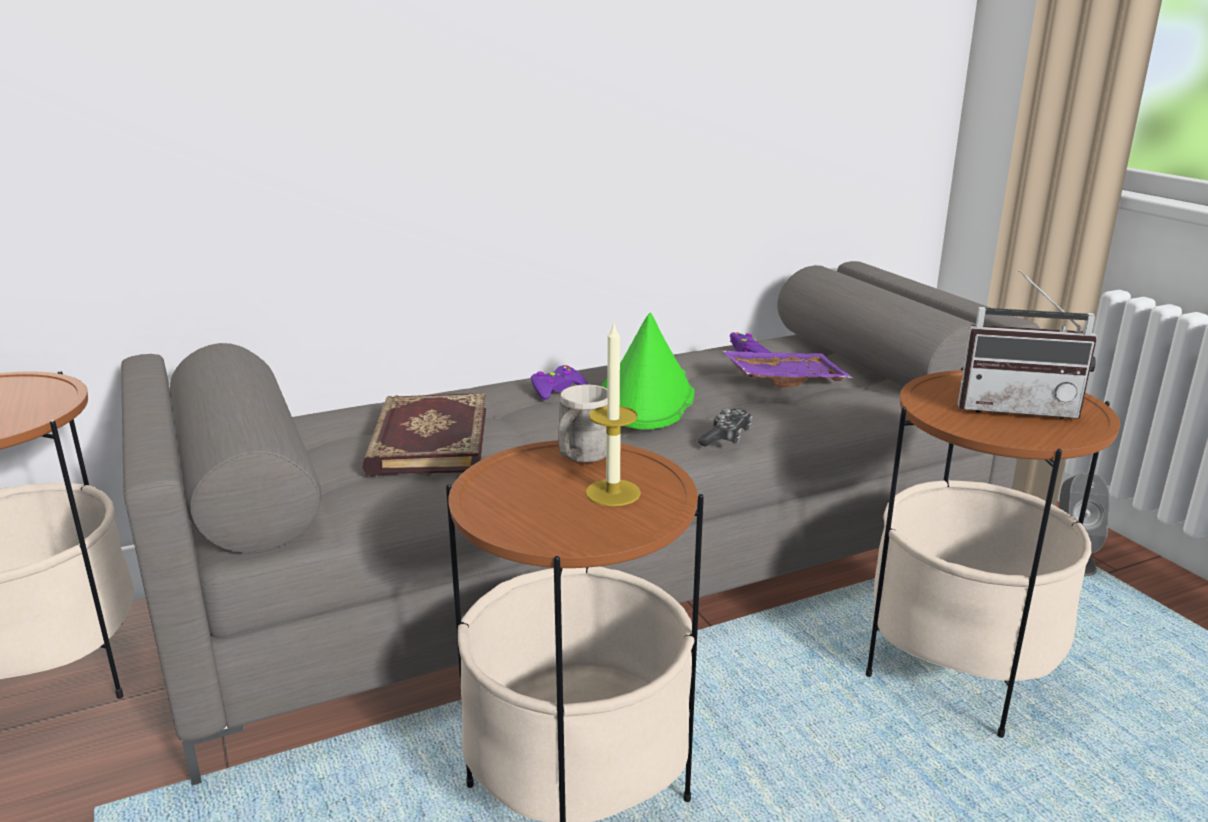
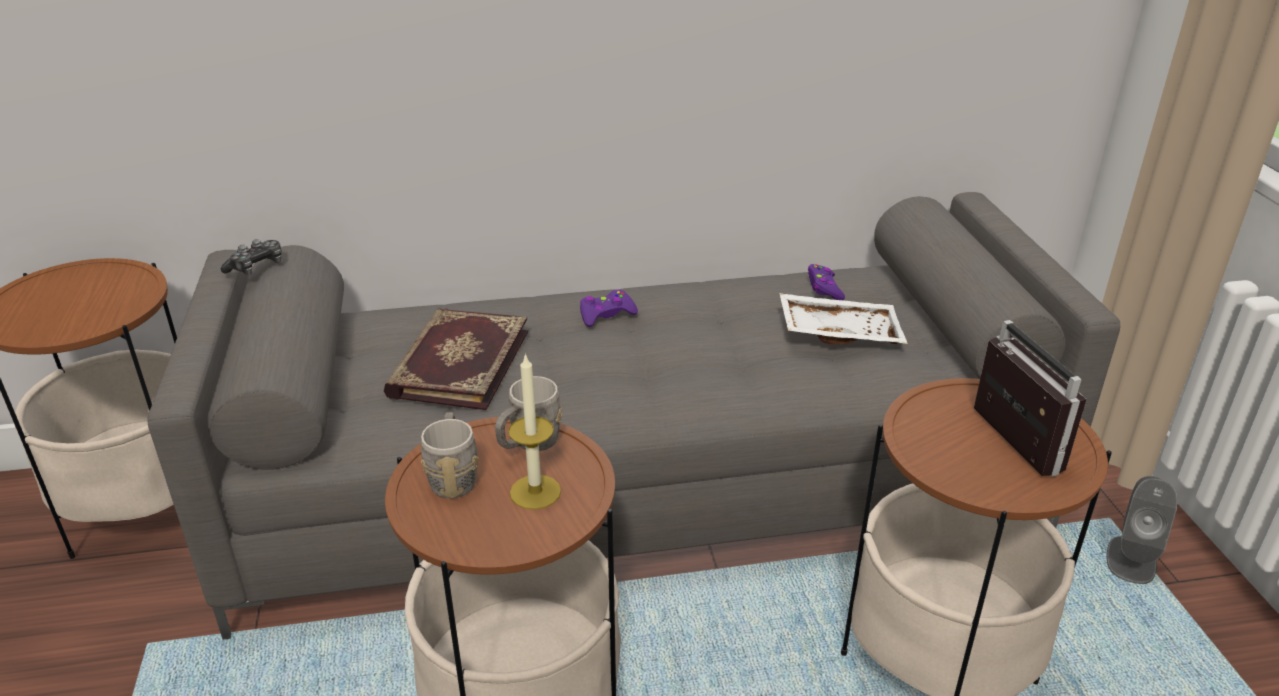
camera: 15 degrees right, 10 degrees up
(517, 492) = (453, 476): none -> grey mug
(647, 398) = (687, 338): green hat -> none
(726, 437) = (738, 402): game controller -> game controller (256, 267)
(784, 379) = (839, 332): purple tray -> white tray
(1016, 407) = (1003, 442): radio -> radio turned 135 degrees counterclockwise

